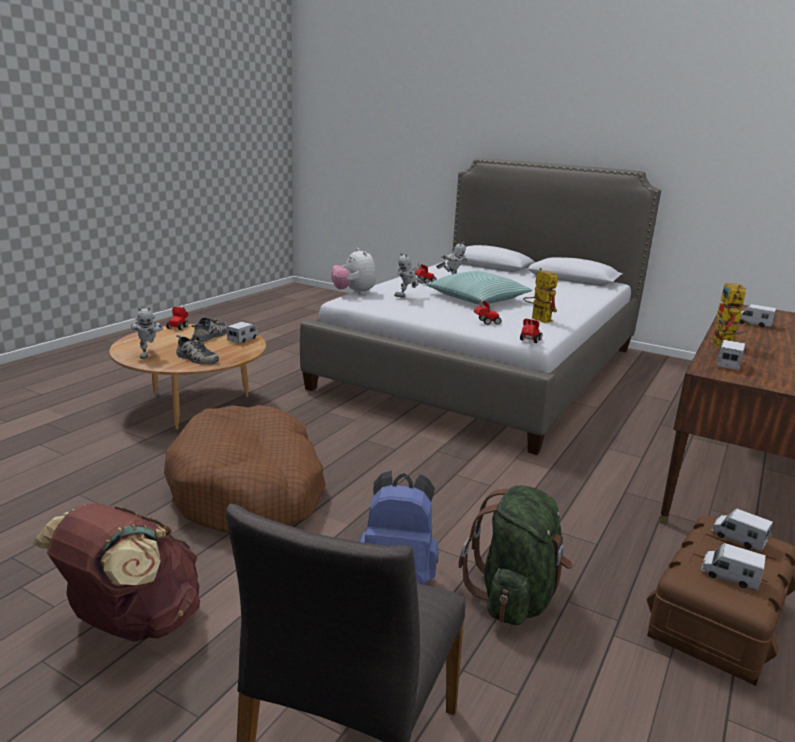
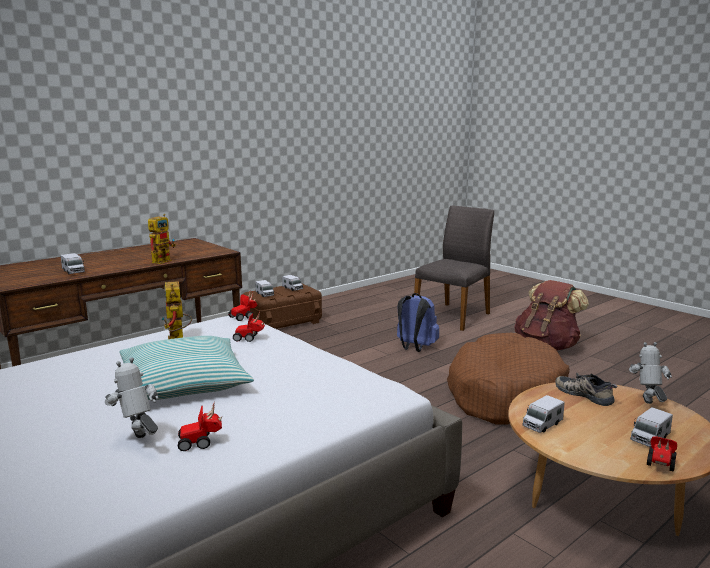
camera: 160 degrees left, 5 degrees down
(211, 336) = (592, 436): shoe -> none
(354, 293) = (368, 412): plush toy -> none
(408, 297) = (293, 385): toy robot -> none
(515, 597) = (363, 336): green backpack -> none
(728, 364) = (198, 253): toy truck -> toy truck (649, 438)

